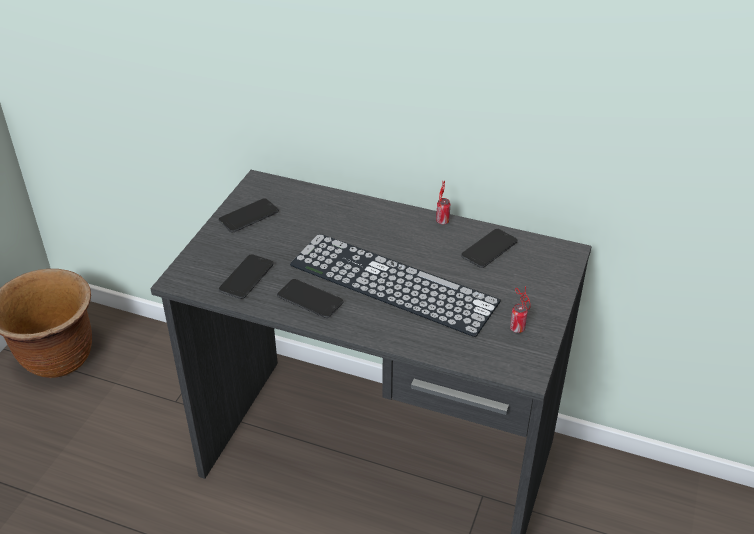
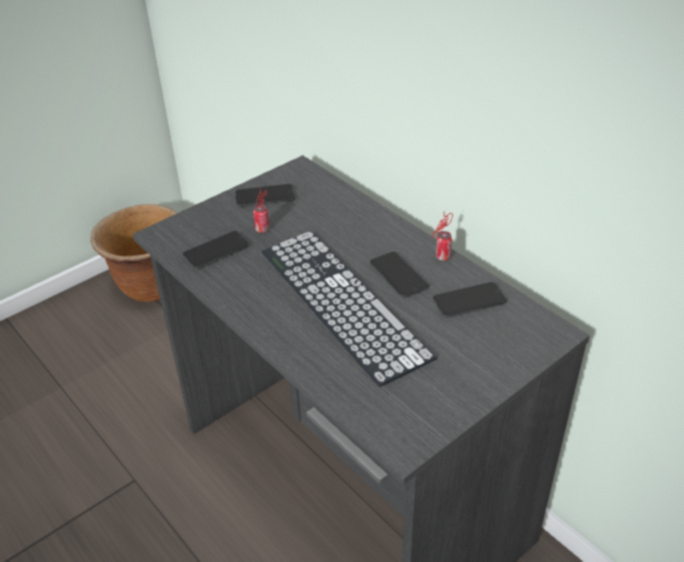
camera: 30 degrees right, 0 degrees up
(310, 299) = (253, 290): phone -> phone (398, 275)
(516, 327) = (432, 393): can -> can (263, 228)

